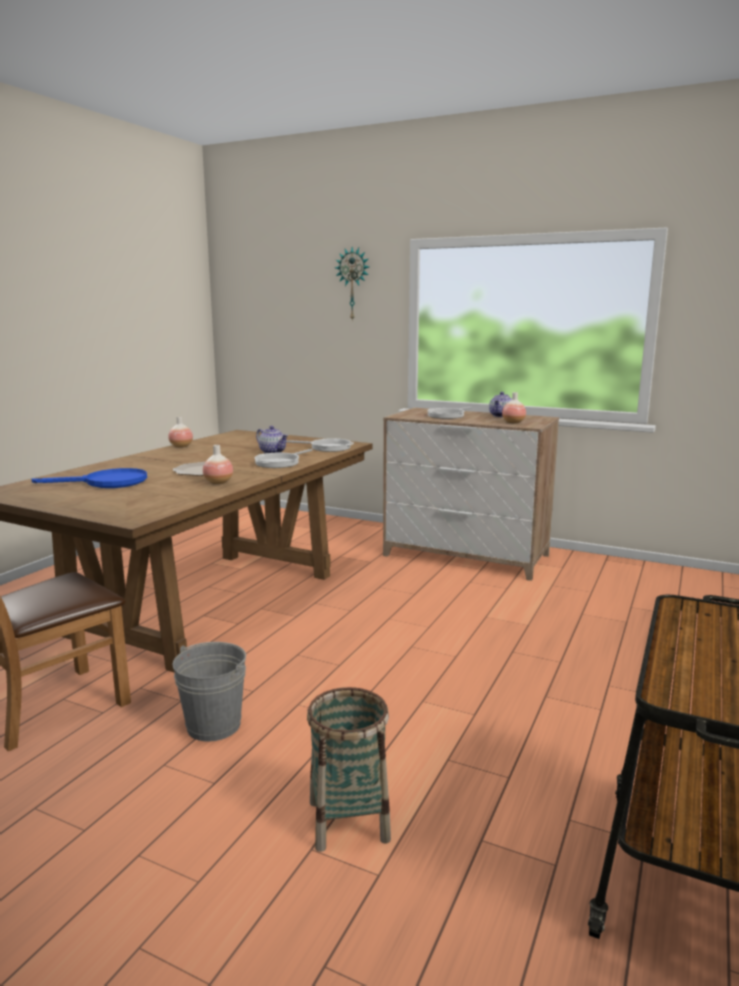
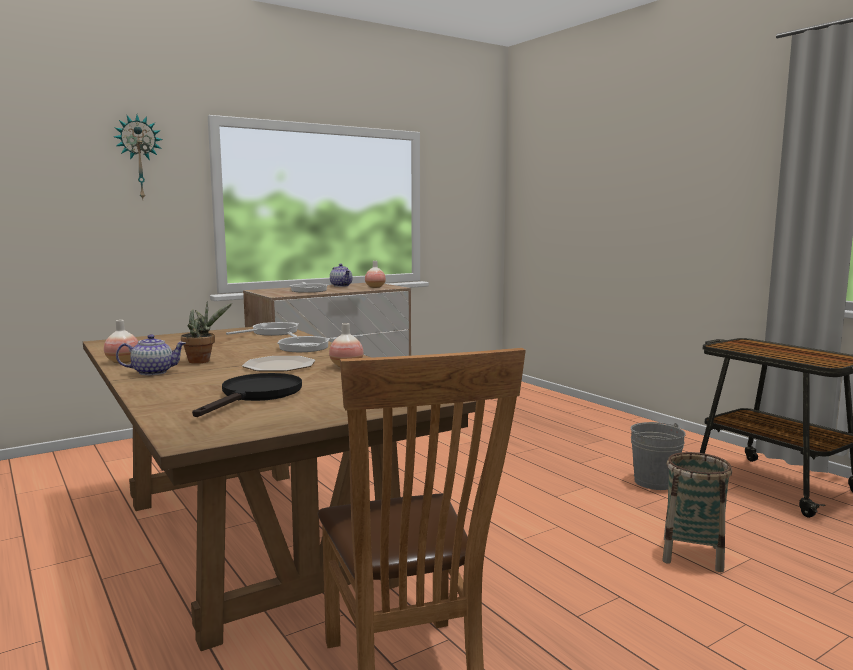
camera: 60 degrees left, 5 degrees down
(107, 483) = (256, 395): blue frying pan -> black frying pan
(201, 456) = (202, 361): none -> potted plant
(214, 725) = (527, 581): grey bucket -> grey bucket (654, 482)
(273, 452) = (248, 344): teapot -> teapot (153, 372)

